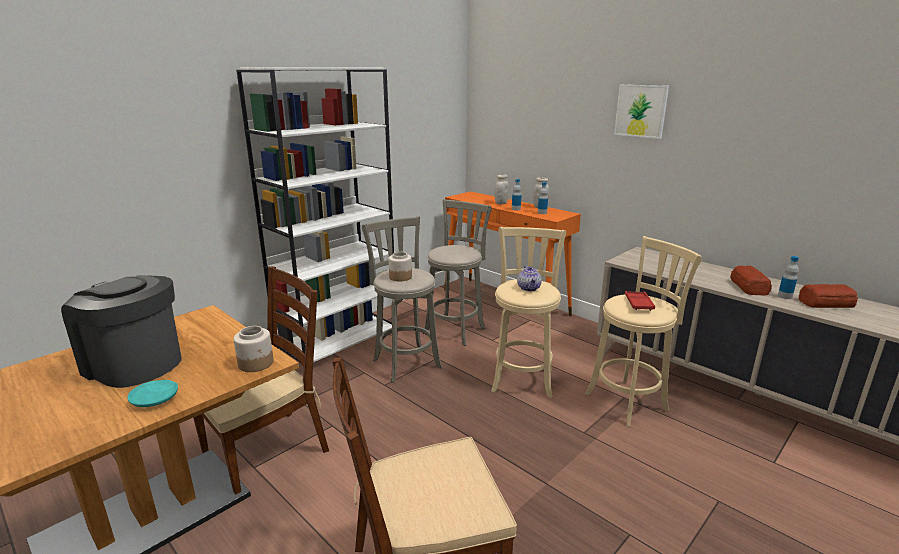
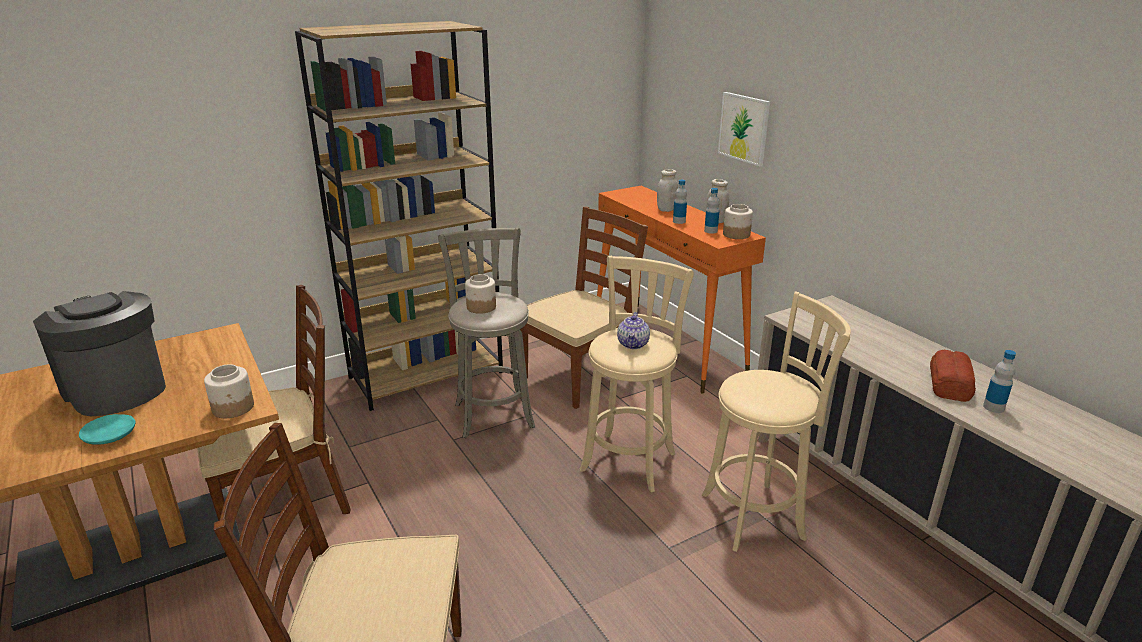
camera: 15 degrees right, 5 degrees up
(338, 342) = (427, 374): white bookcase -> brown bookcase
(456, 329) = (580, 376): grey stool -> brown chair
(560, 213) = (736, 234): none -> jar
(638, 303) = (767, 388): red tray -> none
(641, 111) = (848, 99): picture -> picture (744, 128)
(825, 303) = (1050, 427): bread -> none

